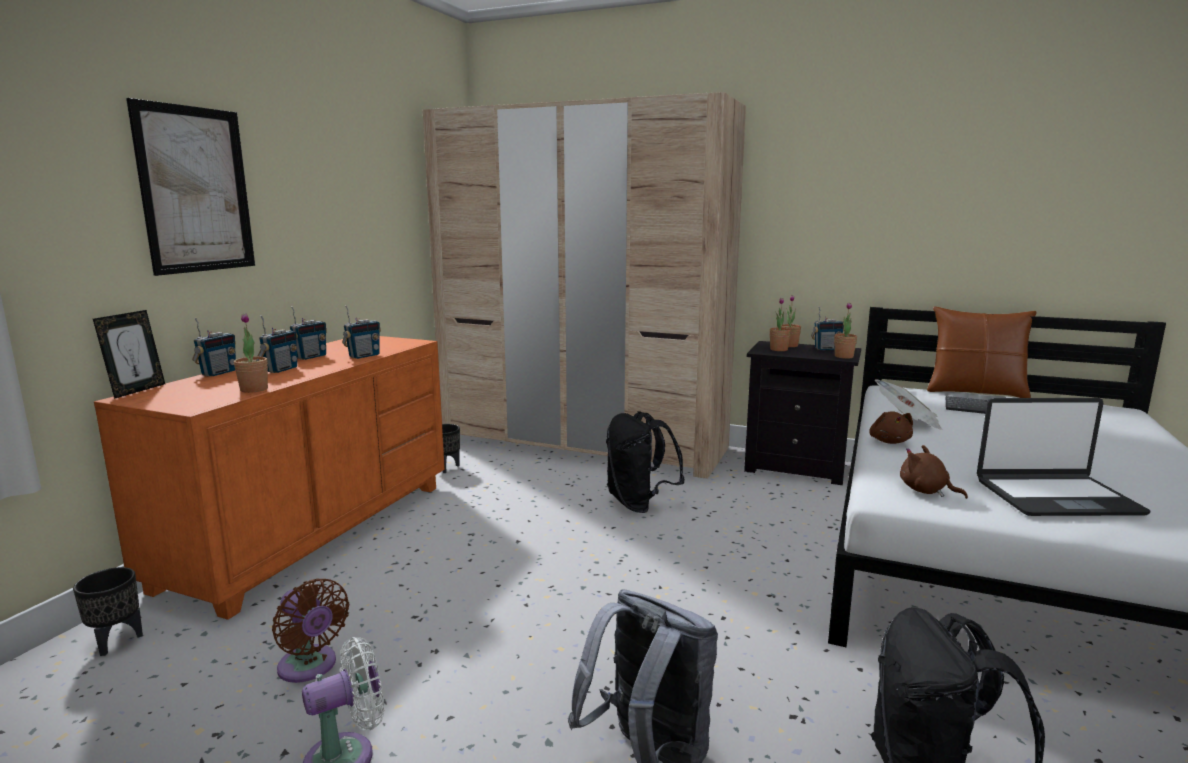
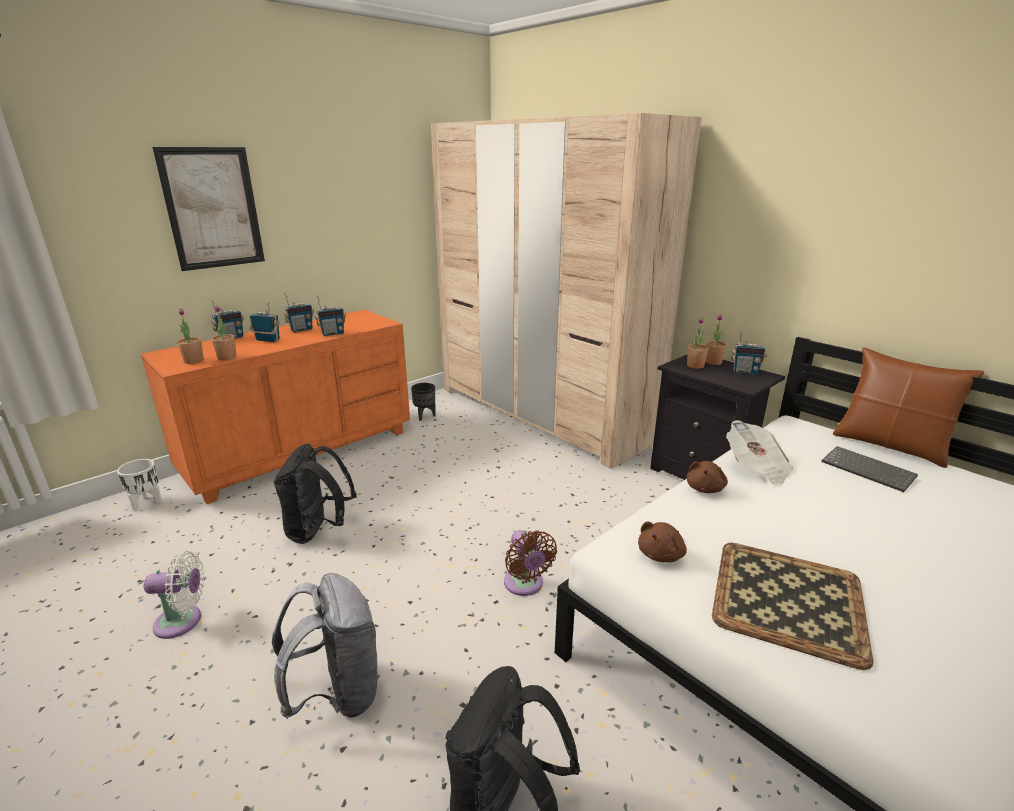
camera: 25 degrees right, 10 degrees up
(116, 641) = (147, 502): black planter -> white planter
(137, 390) = (171, 347): picture frame -> none
(281, 369) = (267, 340): radio -> radio turned 120 degrees counterclockwise
(310, 667) = (217, 552): brown fan -> brown fan (525, 585)
(639, 504) = (531, 480): black backpack -> black backpack (318, 530)
(844, 356) = (748, 385): potted plant -> potted plant (194, 361)
(926, 491) = (661, 554): brown plush toy -> brown plush toy turned 120 degrees counterclockwise
(1055, 497) = (789, 599): laptop -> tray

